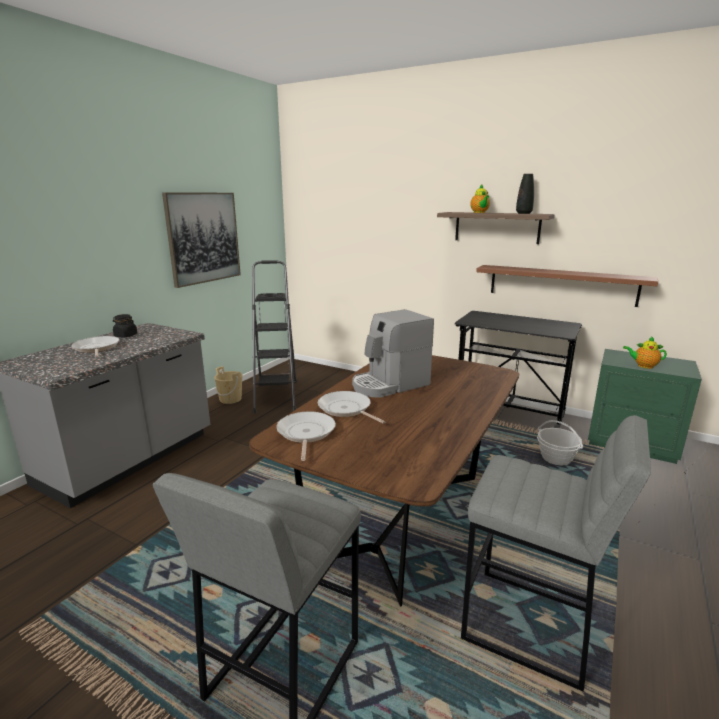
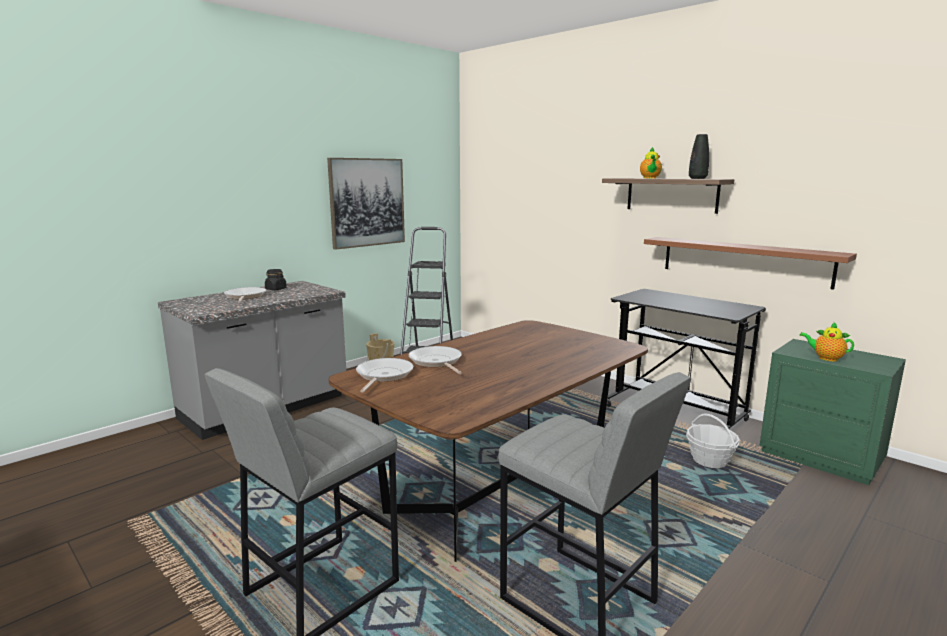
camera: 15 degrees right, 5 degrees down
(389, 385) = (496, 347): coffee machine -> none

